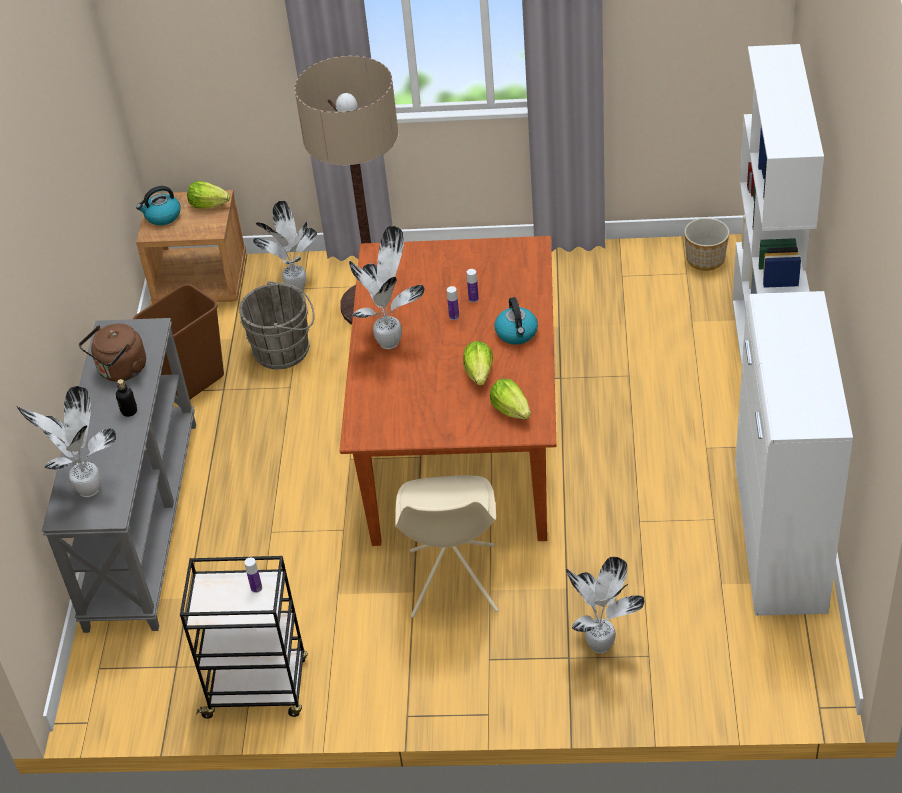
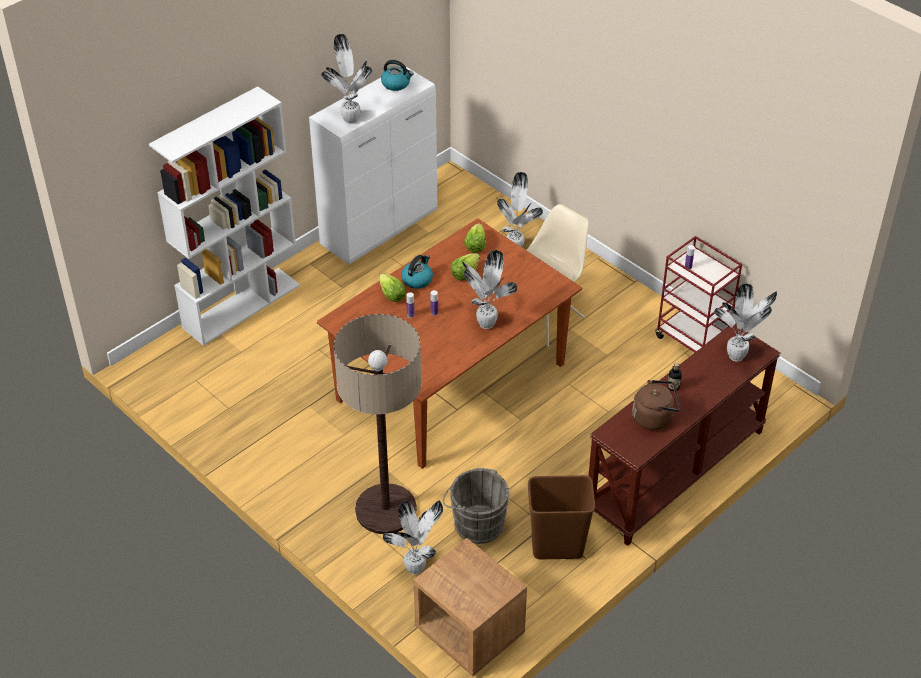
camera: 140 degrees left, 0 degrees up
(141, 522) = (676, 473): grey console table -> brown console table
(162, 216) = (486, 595): kettle -> kettle (396, 84)
(208, 204) = (444, 579): lettuce -> lettuce (391, 295)
(258, 688) = (692, 340): black cart -> red cart
(706, 259) = (172, 379): planter -> none
(778, 321) = (350, 119): none -> potted plant

